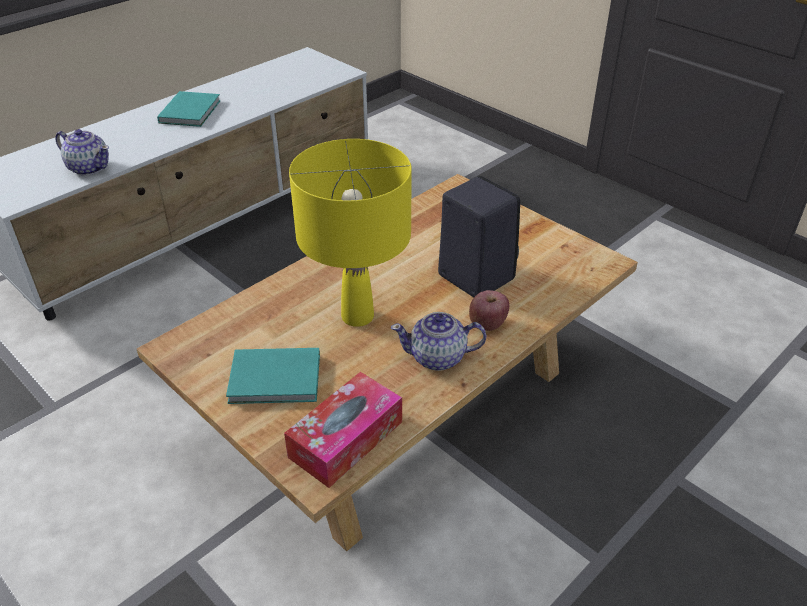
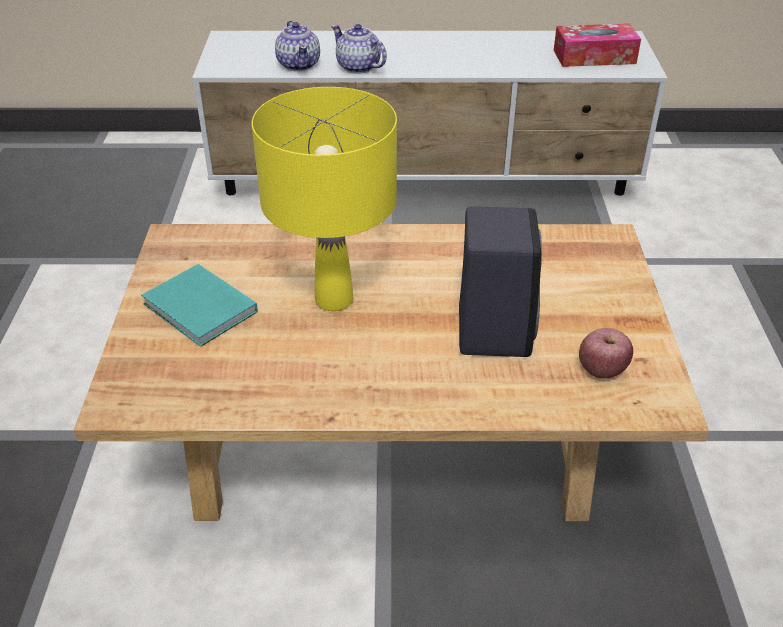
camera: 45 degrees right, 0 degrees up
(191, 111) = (443, 50): turquoise book -> none
(346, 439) = (175, 392): tissue box -> tissue box (594, 57)
(438, 357) = (346, 380): teapot -> teapot (358, 67)
(487, 324) = (436, 381): apple -> apple (601, 370)

